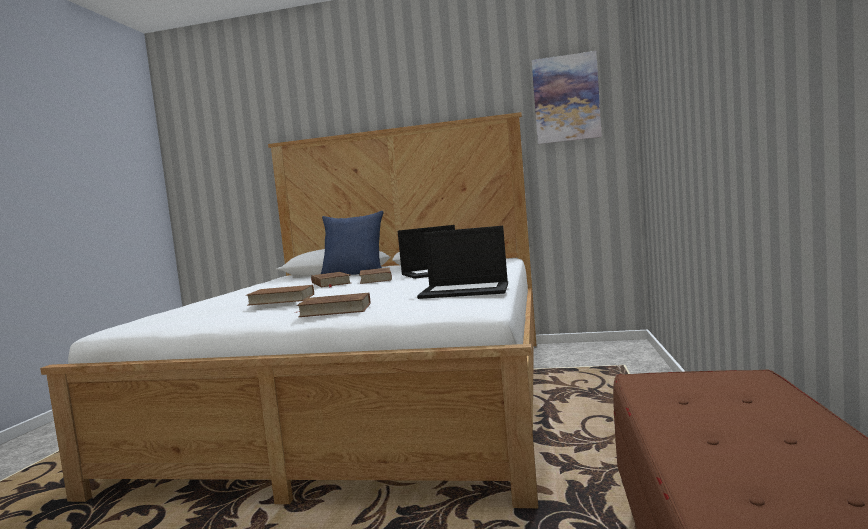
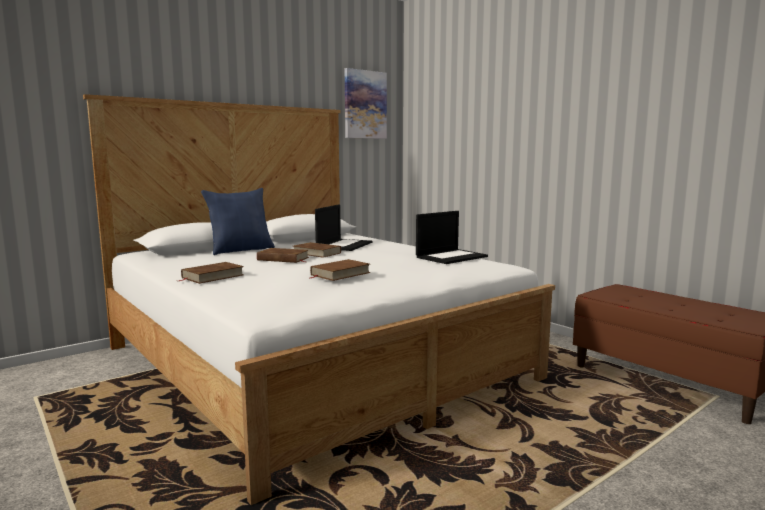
camera: 50 degrees left, 5 degrees up
(335, 310) = (425, 276): brown book -> brown book (212, 276)

